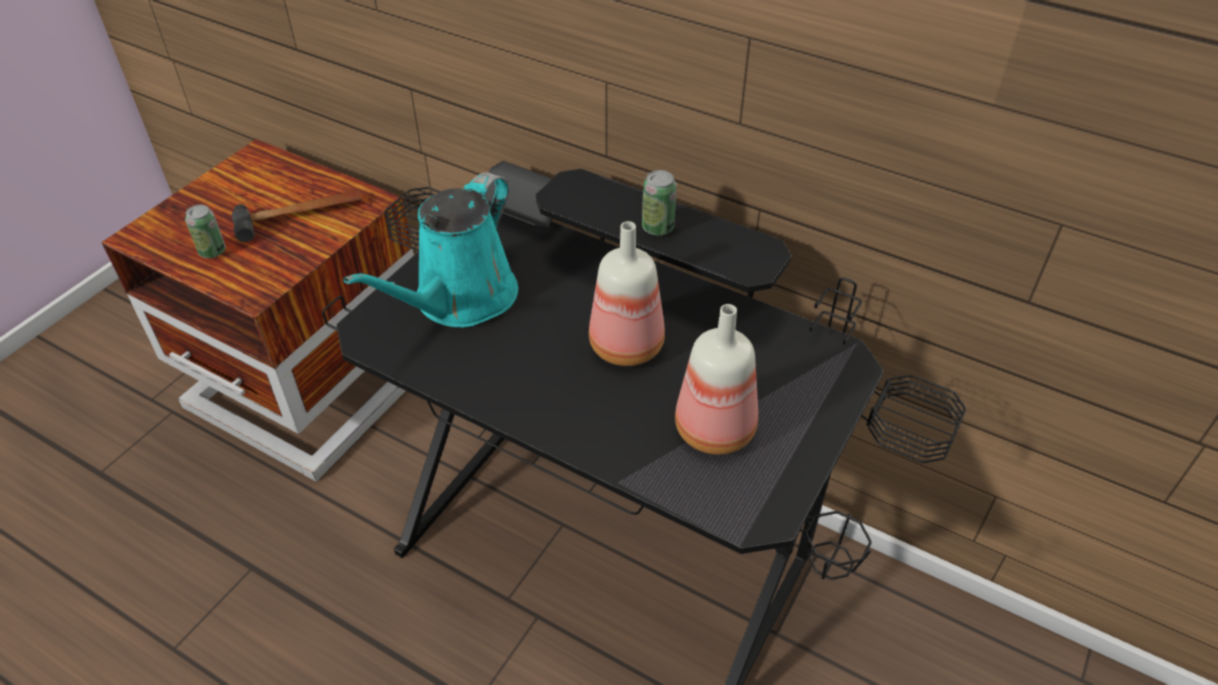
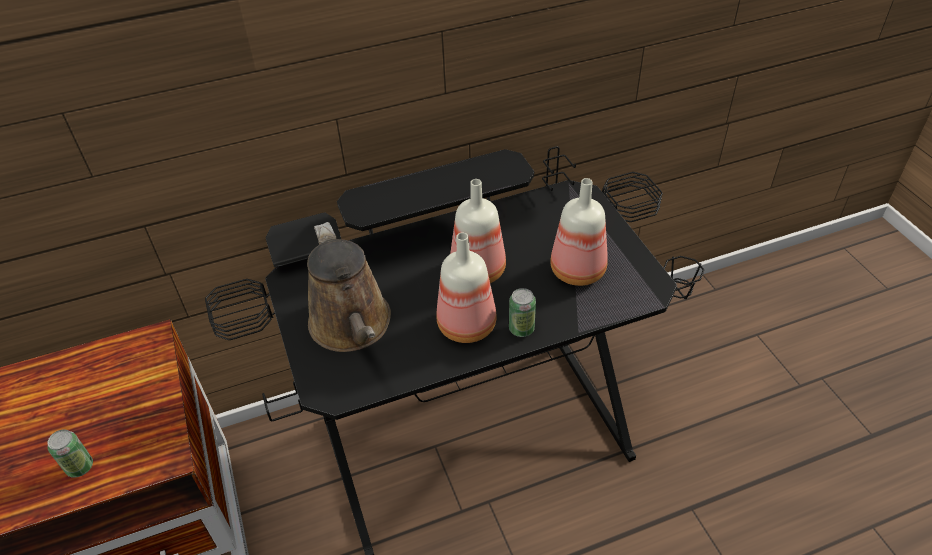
camera: 50 degrees left, 0 degrees up
(299, 216) = (112, 390): hammer -> none
(460, 300) = (353, 326): turquoise watering can -> brown watering can
(540, 382) = (468, 325): none -> bottle
(657, 228) = (441, 188): can -> can (521, 329)

